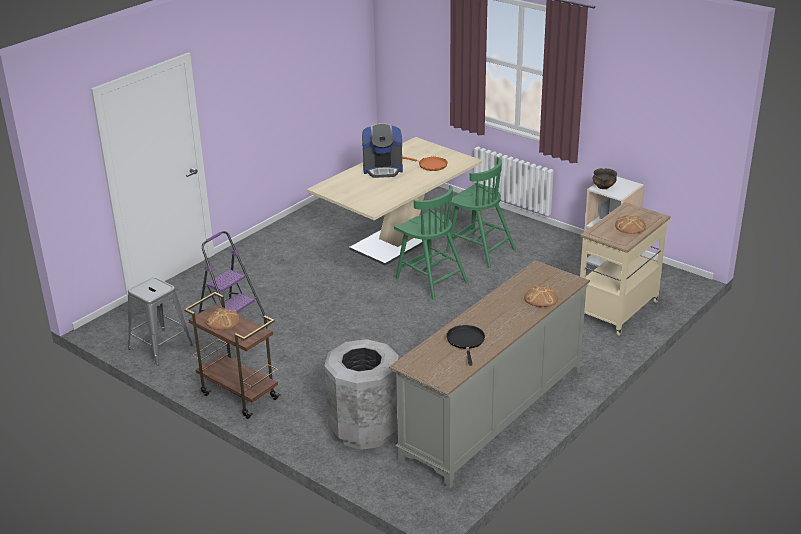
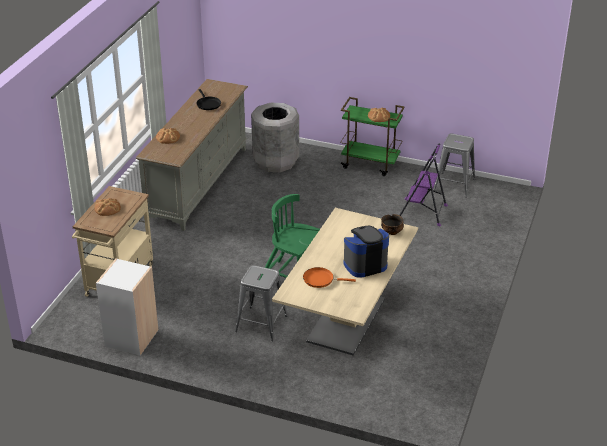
camera: 160 degrees right, 5 degrees up
(238, 395) = (370, 165): brown cart -> green cart
(479, 249) = (261, 324): green chair -> grey stool
(603, 187) = (136, 271): bowl -> bowl (392, 232)

